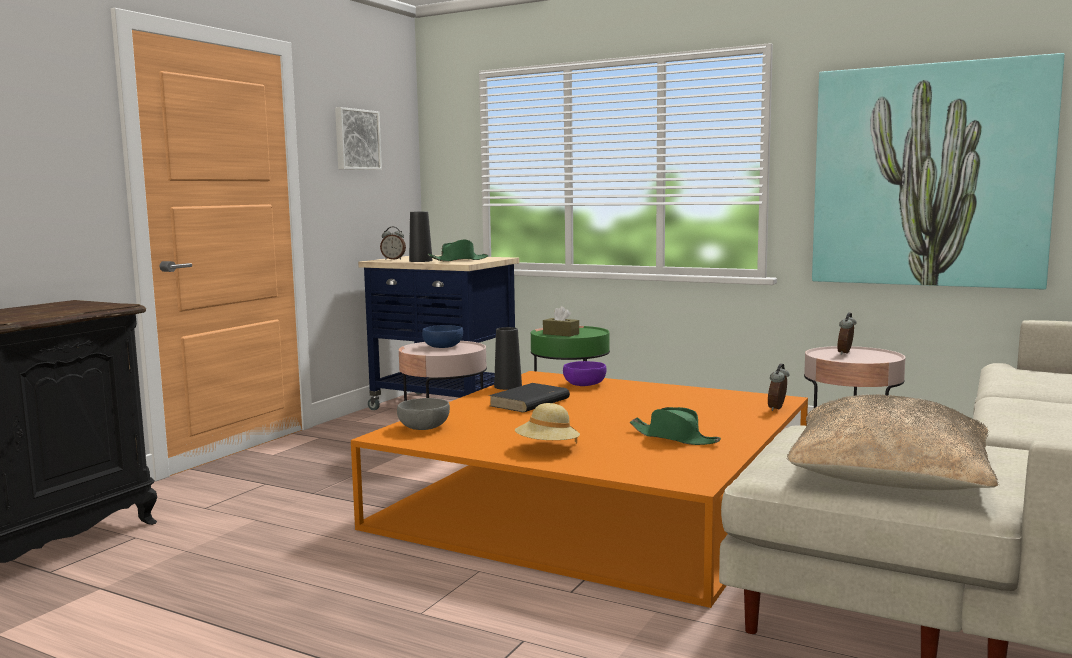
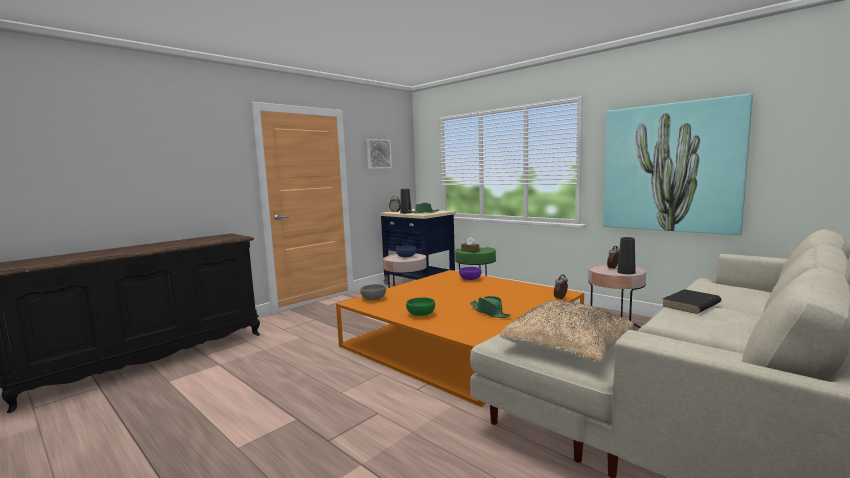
camera: 15 degrees right, 0 degrees up
(508, 386) = (431, 278): black vase -> black vase (626, 272)
(529, 402) = (434, 288): black book -> black book (691, 305)
(547, 448) = (421, 314): beige hat -> green bowl

